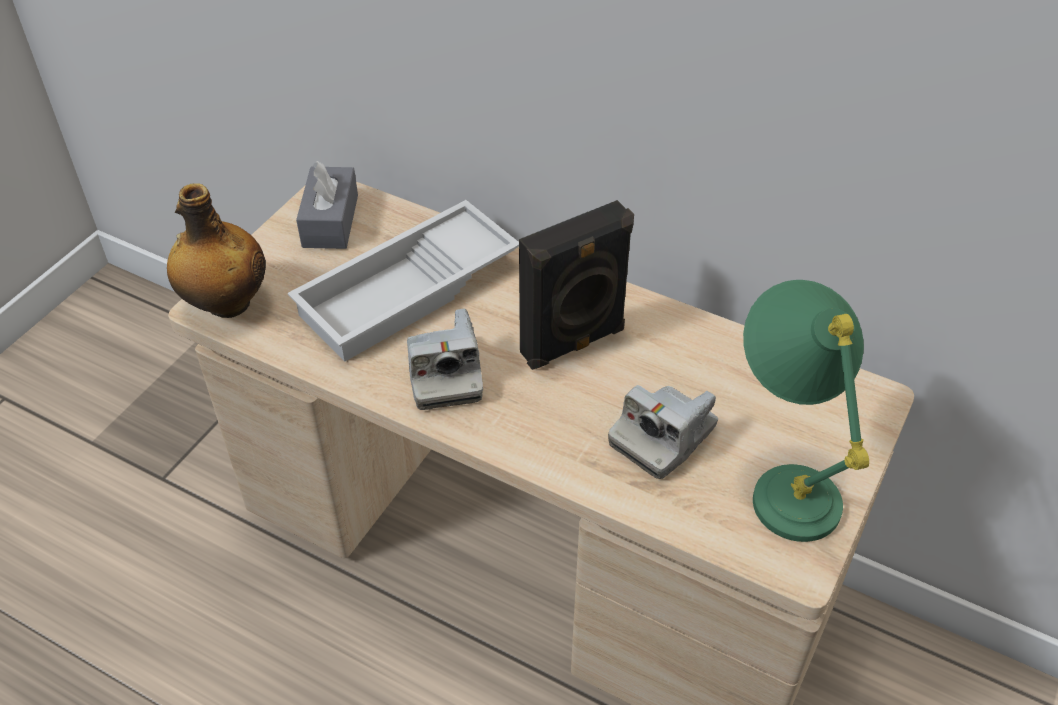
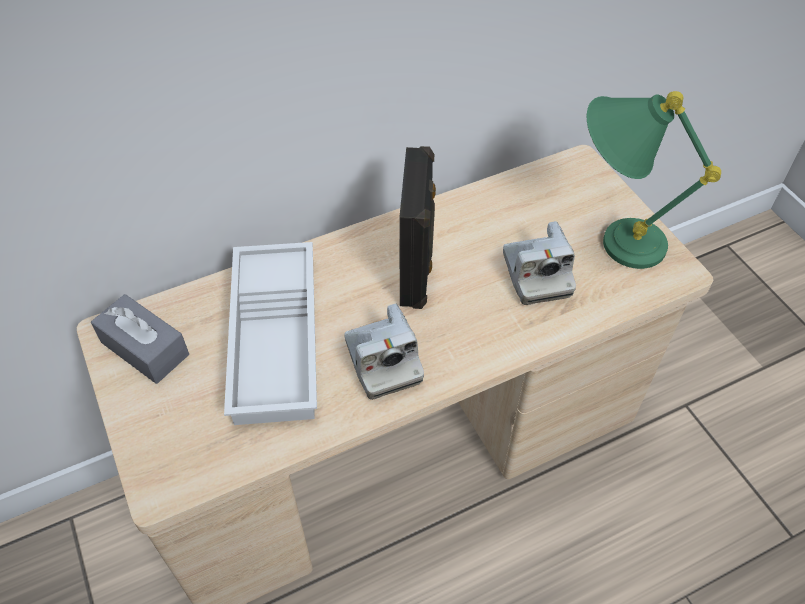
camera: 55 degrees left, 5 degrees up
(226, 304) = (170, 472): bottle -> none
(444, 374) = (383, 362): camera -> camera turned 45 degrees clockwise

